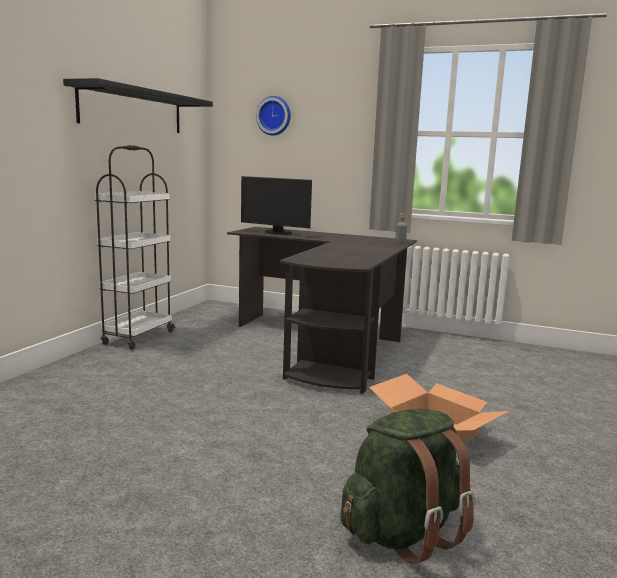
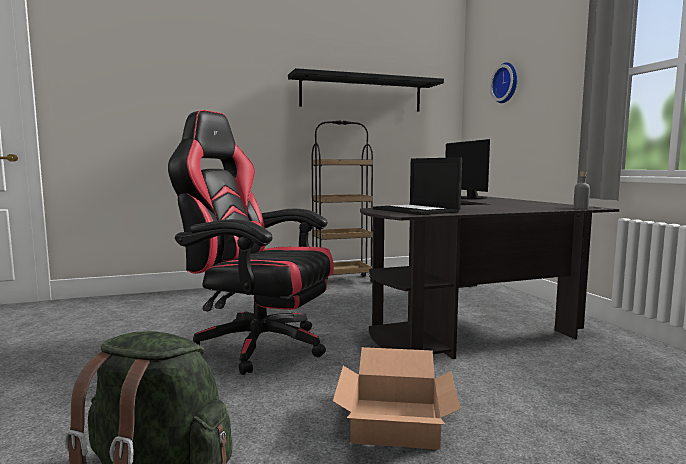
camera: 50 degrees right, 5 degrees down
(138, 338) = (342, 281): white cart -> brown cart
(230, 423) = (261, 346): none -> black office chair
(336, 258) = (417, 210): none -> laptop

